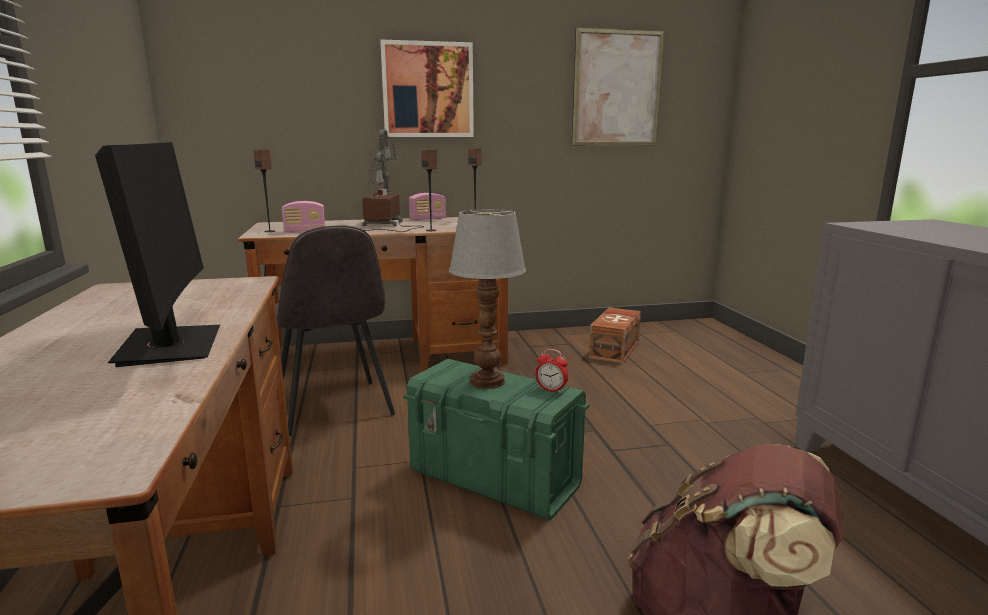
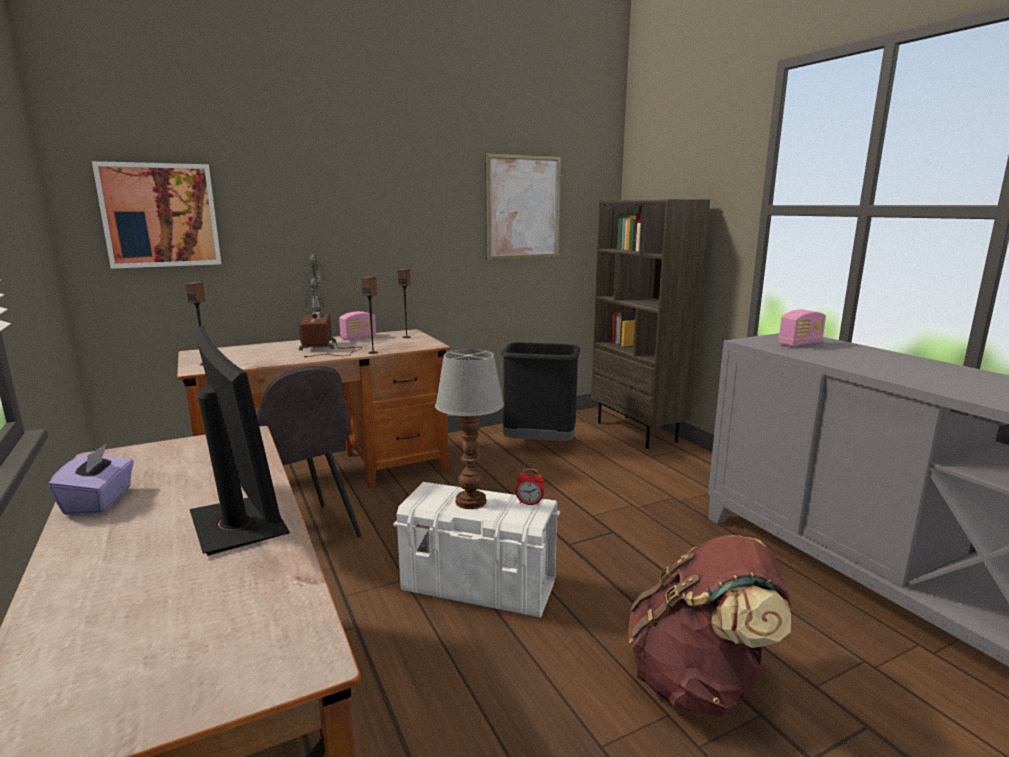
camera: 15 degrees left, 0 degrees up
(74, 317) = (100, 501): none -> purple tissue box
(305, 231) = (244, 362): radio -> radio (800, 344)
(428, 90) = (350, 212): picture -> picture (160, 215)
(495, 479) = (479, 587): green storage box -> white storage box
(616, 349) = (540, 445): brown storage box -> black trash can
(735, 347) = (637, 432): none -> brown bookcase

